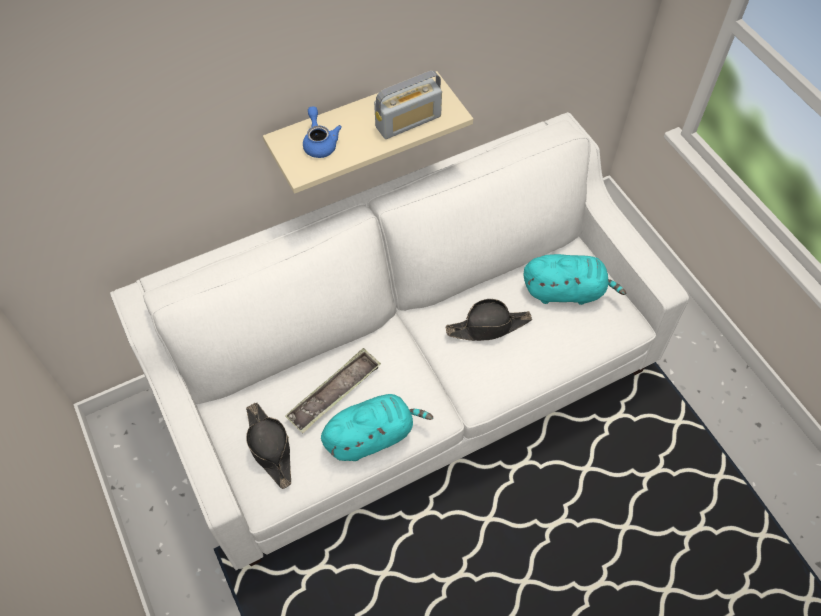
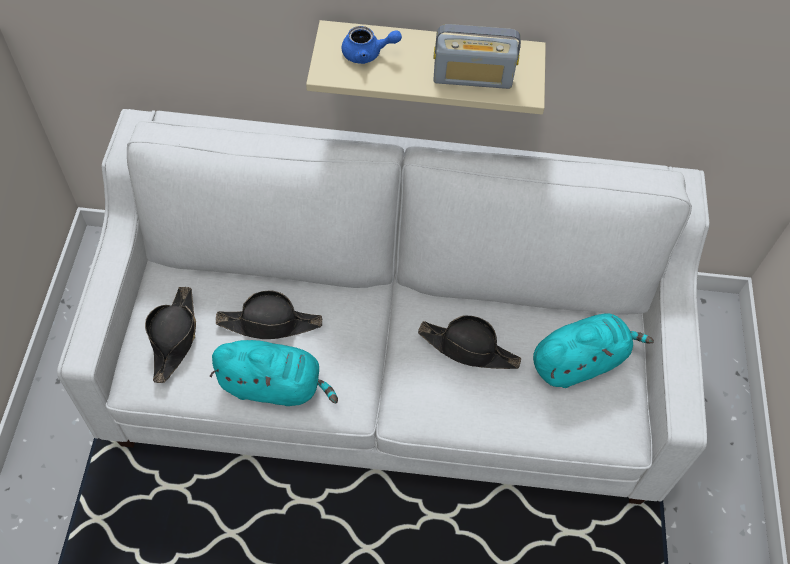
camera: 30 degrees right, 0 degrees up
(320, 143) = (367, 54): blue teapot -> blue teapot turned 75 degrees clockwise
(334, 393) = (270, 323): tray -> black hat
(566, 291) = (580, 361): turquoise plush toy -> turquoise plush toy turned 60 degrees counterclockwise

